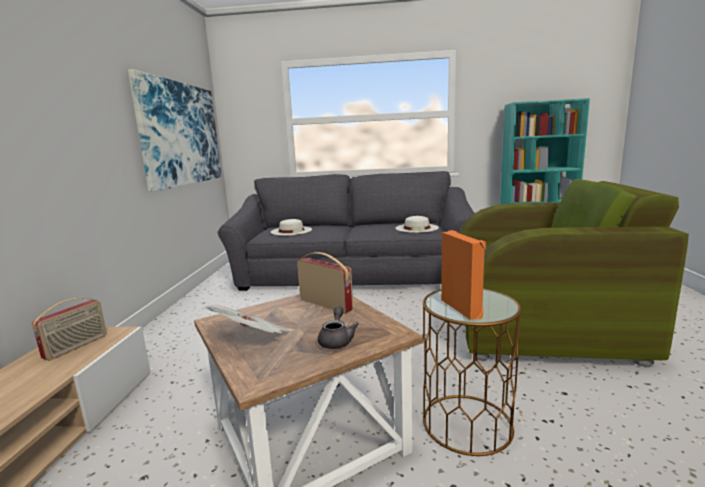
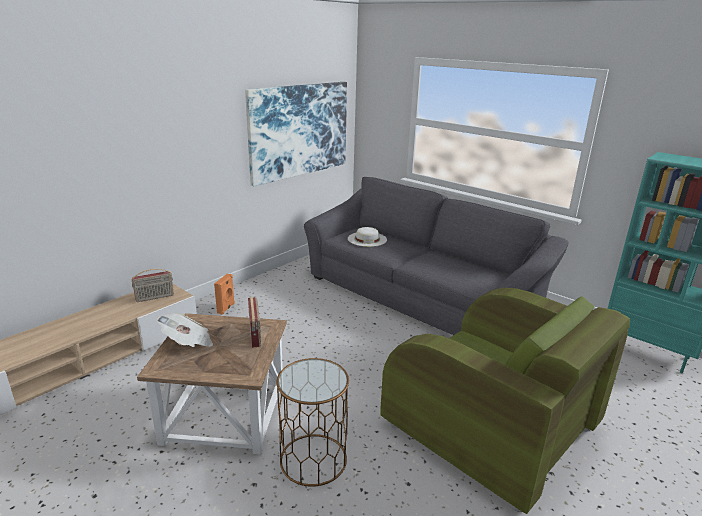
camera: 35 degrees right, 10 degrees up
(337, 340) = (219, 364): grey teapot -> none
(417, 228) = (472, 276): white hat -> none
(462, 308) = (299, 380): orange speaker -> orange speaker (226, 308)

